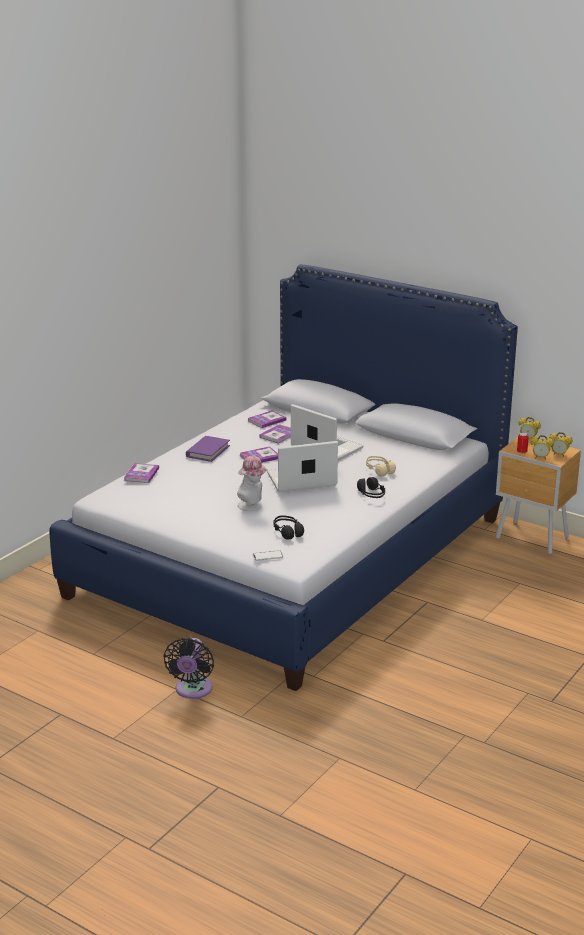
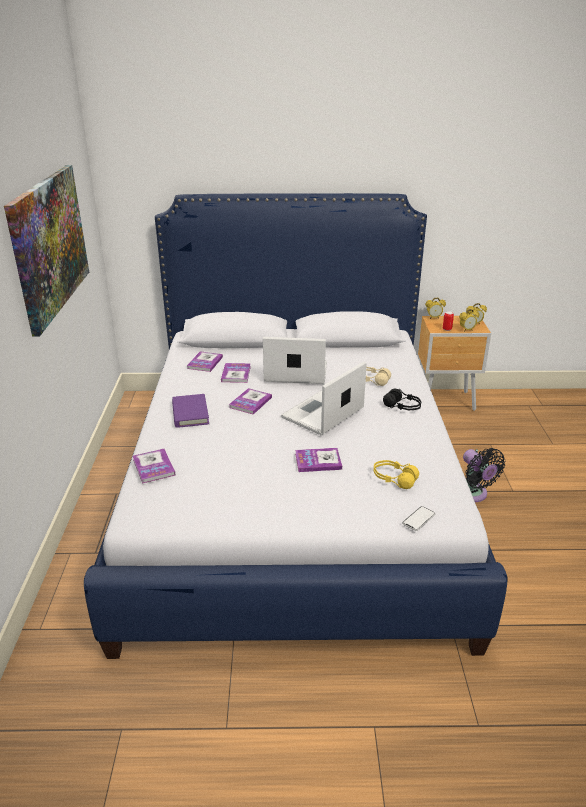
camera: 35 degrees left, 5 degrees up
(152, 291) = (49, 244): none -> picture
(192, 690) = (392, 718): black fan -> black fan (472, 494)
(252, 506) = (318, 461): hat -> book
(287, 532) = (394, 479): black headphones -> yellow headphones

